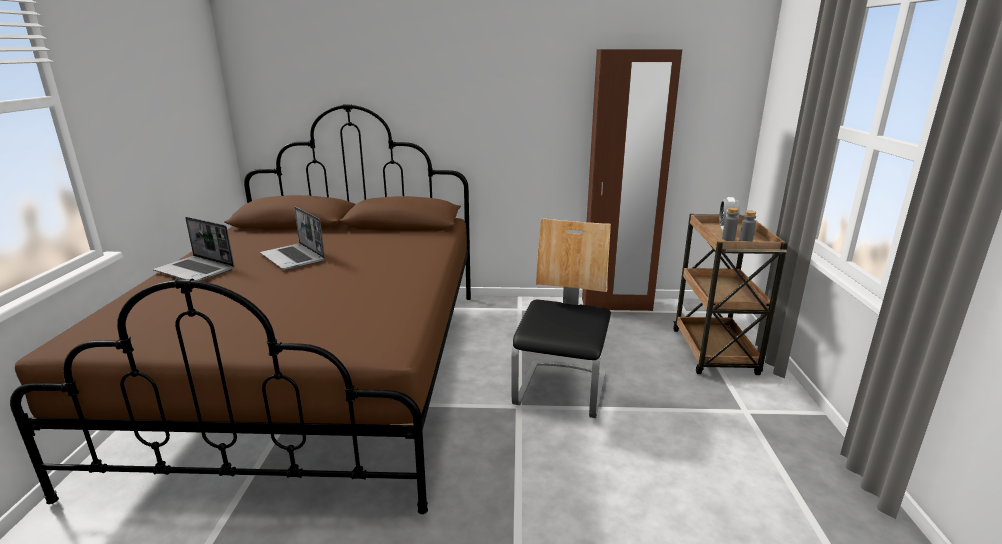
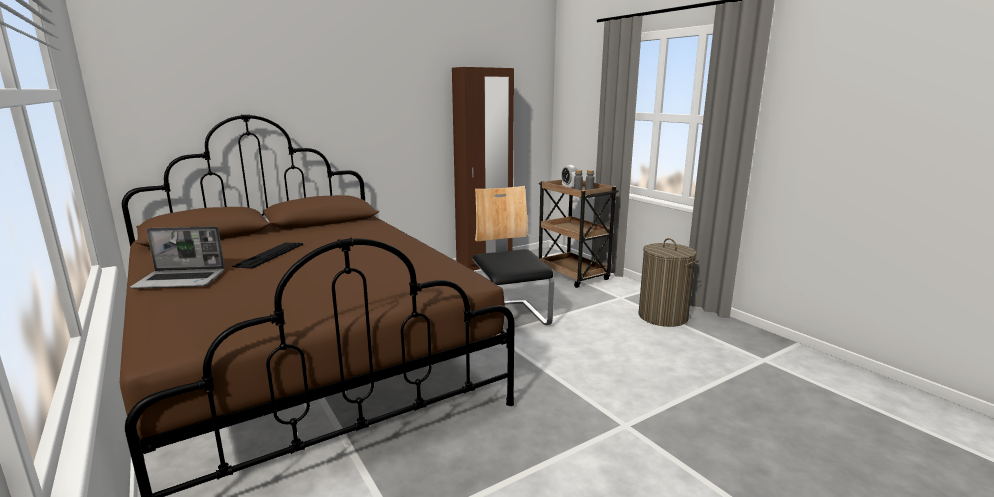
camera: 35 degrees left, 5 degrees down
(294, 258) = (270, 255): laptop -> keyboard
(778, 468) = (663, 316): none -> laundry basket

